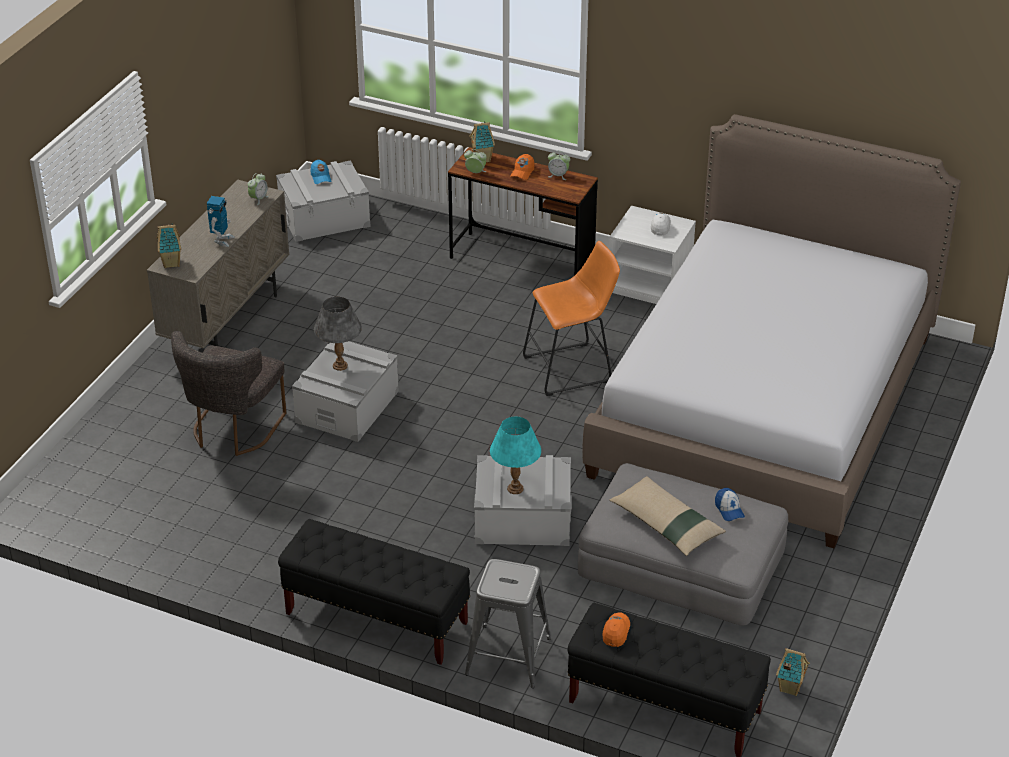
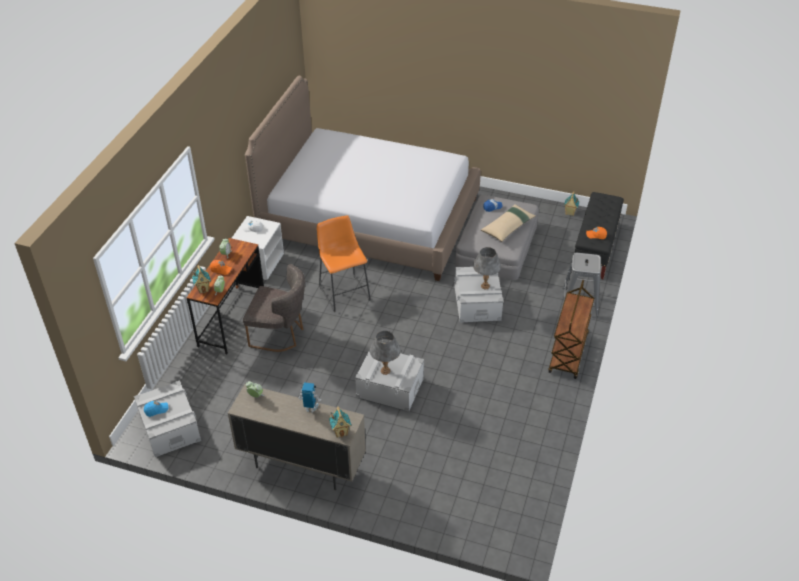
camera: 95 degrees left, 5 degrees up
(233, 431) = (421, 442): grey chair -> grey chair (280, 334)
(376, 618) = (568, 354): black bench -> brown cart
(515, 489) = (485, 286): turquoise table lamp -> grey table lamp

